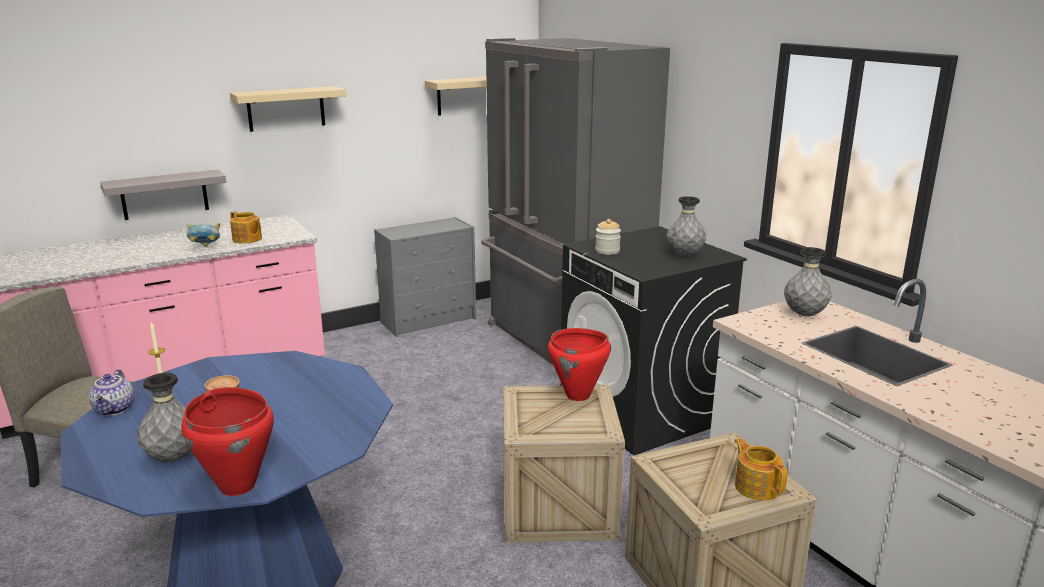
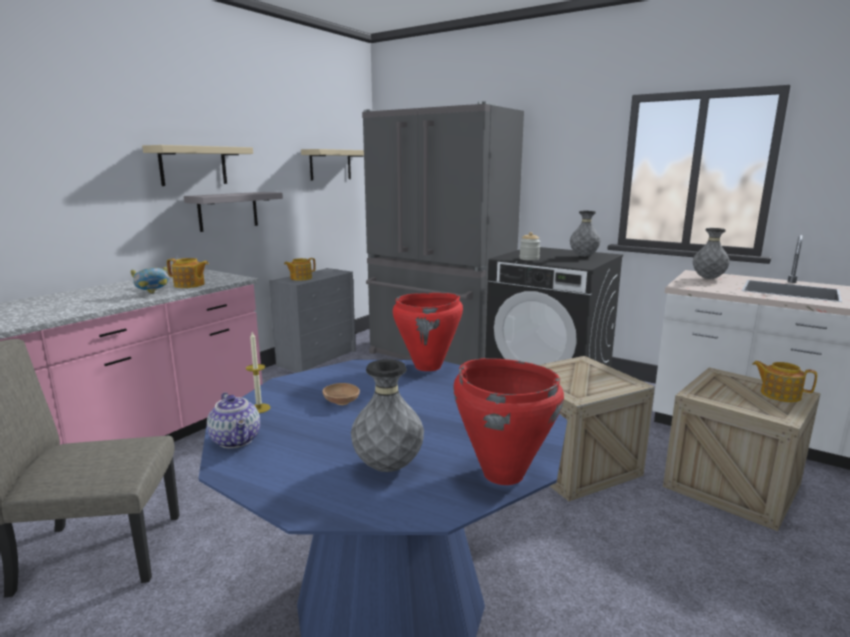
camera: 25 degrees left, 5 degrees down
(164, 195) = (78, 250): grey shelf -> grey shelf (228, 211)
(407, 230) = (300, 278): none -> teapot
(578, 395) = (576, 365): red cooking pot -> red cooking pot (428, 366)

